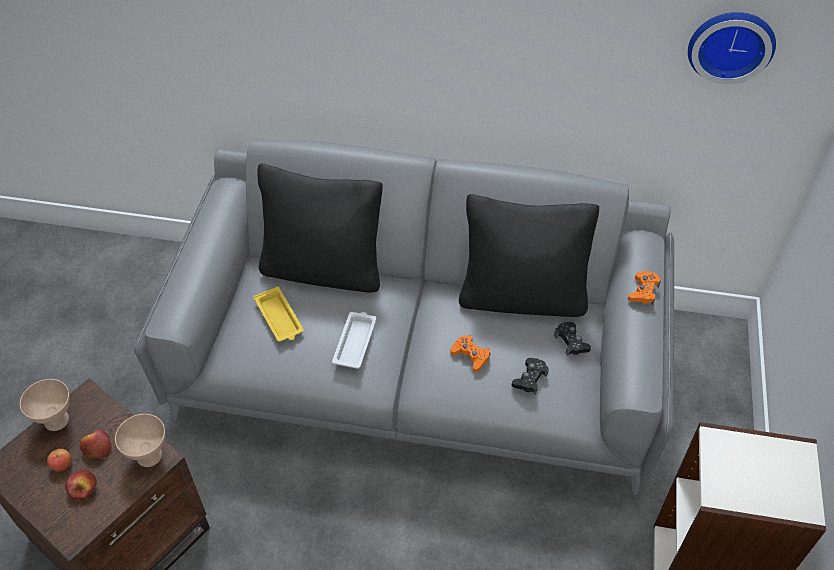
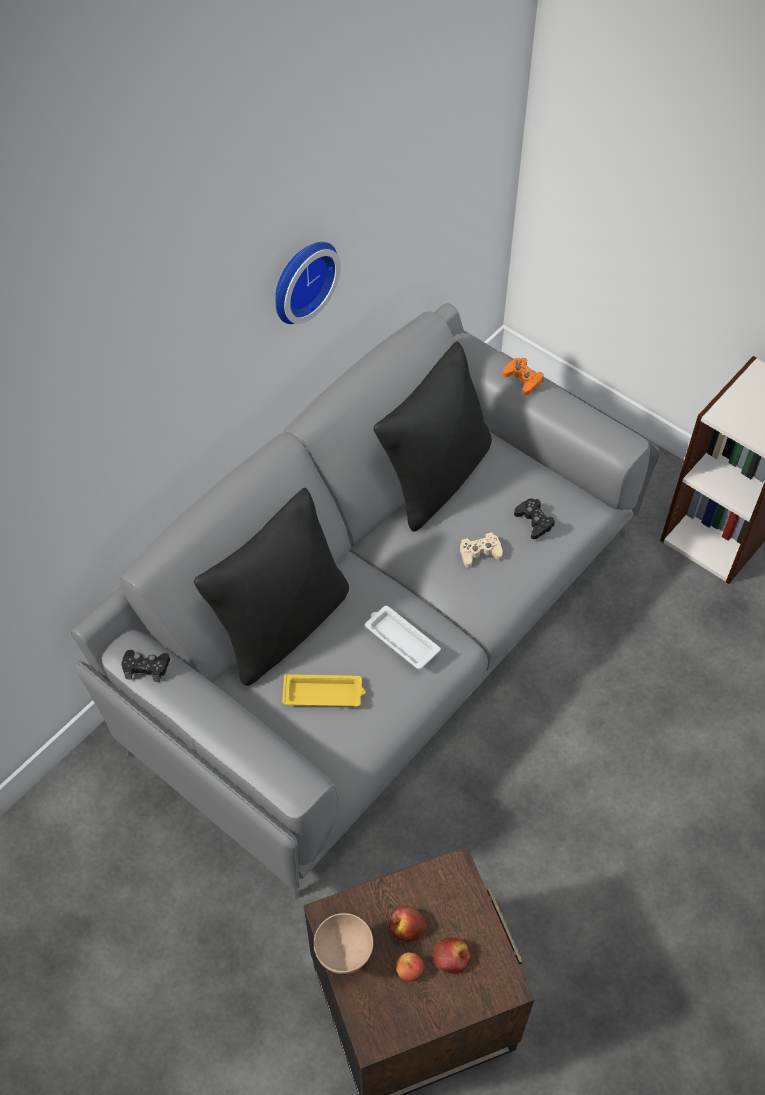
camera: 60 degrees left, 5 degrees up
(148, 456) = (447, 879): beige bowl -> none
(470, 356) = (480, 553): orange game controller -> beige game controller
(571, 342) = (513, 469): black game controller -> black game controller (146, 667)
(730, 44) = (454, 126): wall clock -> wall clock (301, 279)

